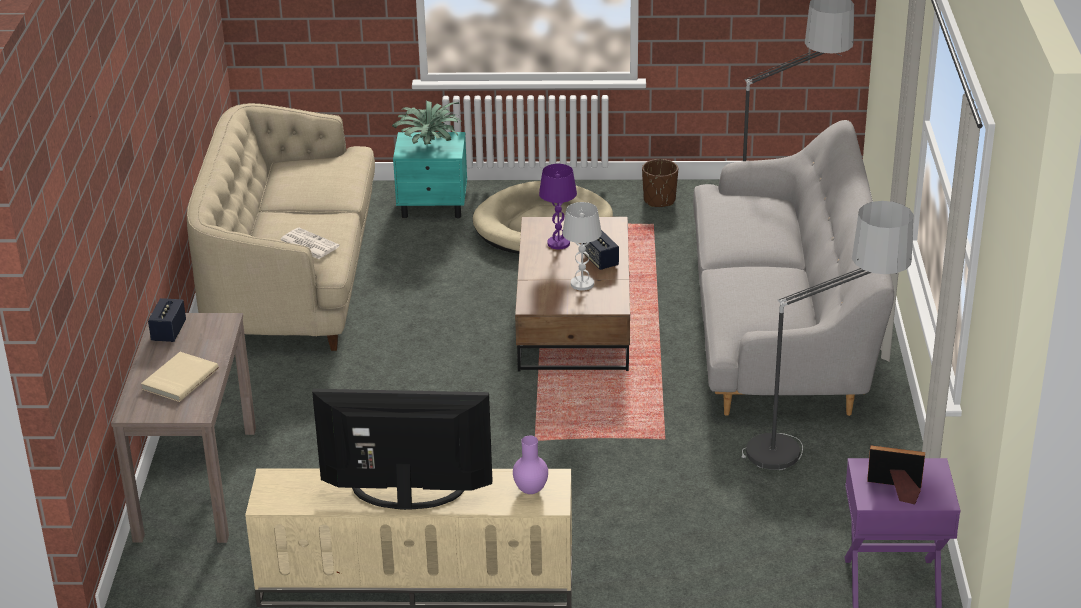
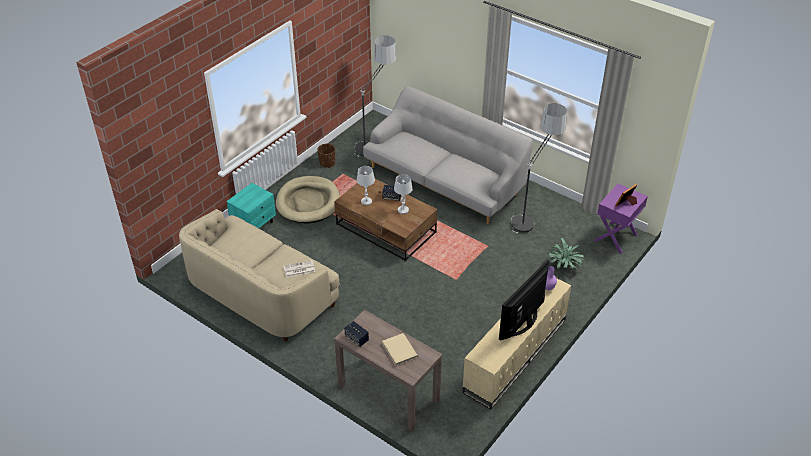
camera: 55 degrees left, 10 degrees up
(430, 145) = (251, 197): potted plant -> potted plant (564, 265)
(558, 243) = (366, 201): purple table lamp -> white table lamp

